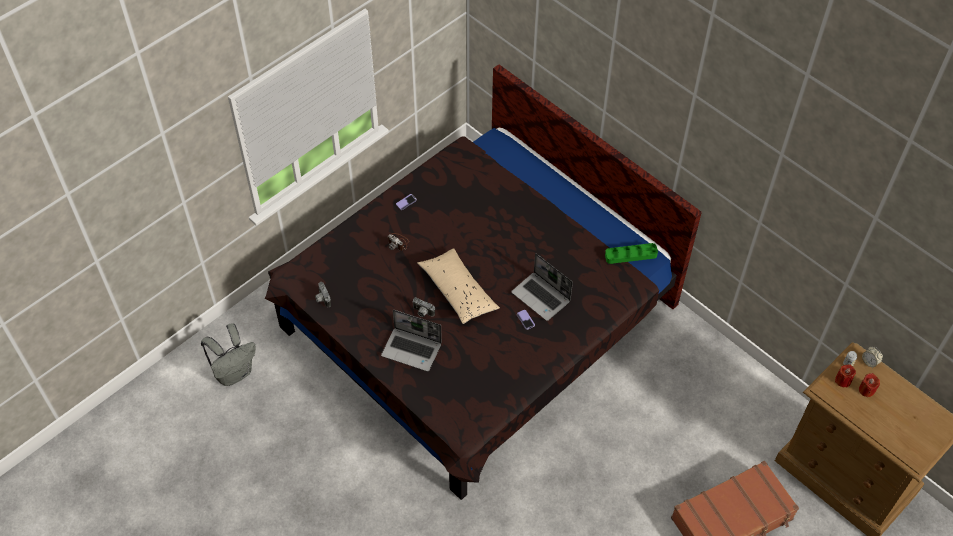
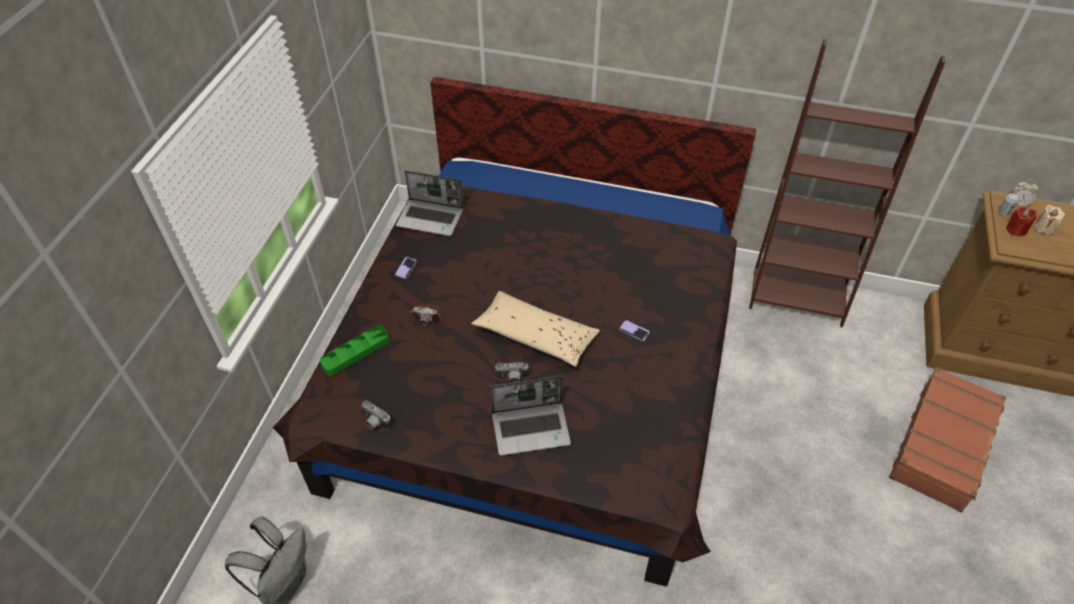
camera: 30 degrees left, 5 degrees down
(541, 297) = (632, 299): laptop -> laptop (431, 218)
(631, 255) = (686, 218): green tray -> green tray (356, 352)
(717, 359) = (797, 297): none -> brown bookcase
(866, 390) = (1043, 228): red candle -> beige candle

